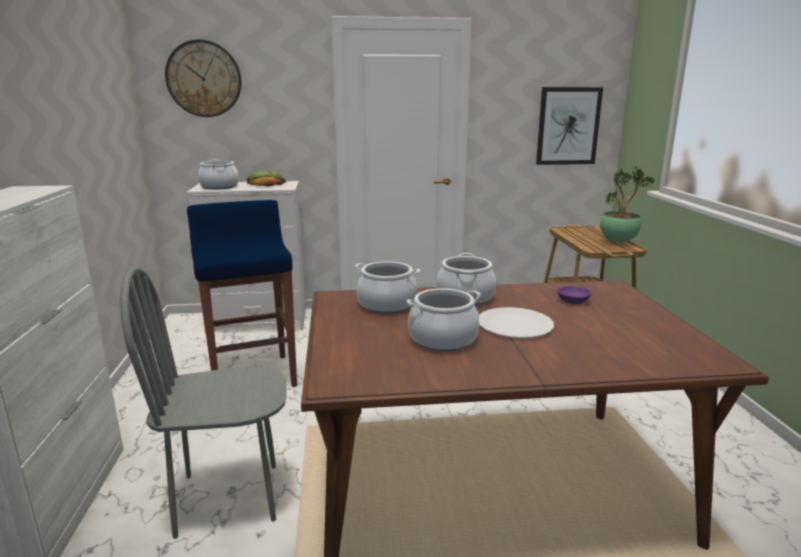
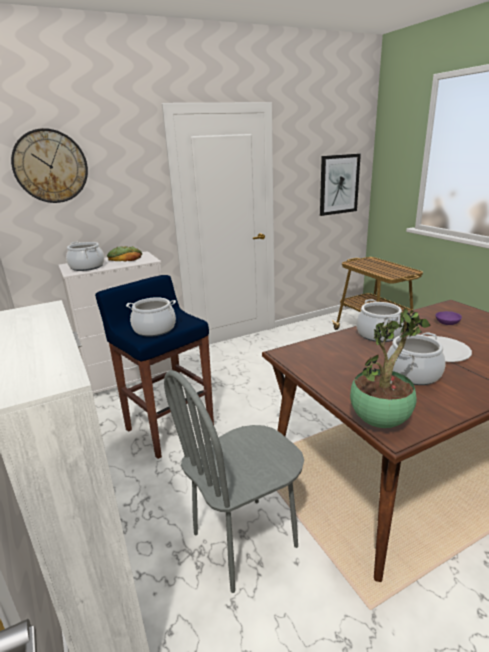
camera: 20 degrees left, 5 degrees up
(387, 304) = (334, 352): cooking pot -> cooking pot (154, 329)
(618, 242) = (399, 268): potted plant -> potted plant (380, 421)

